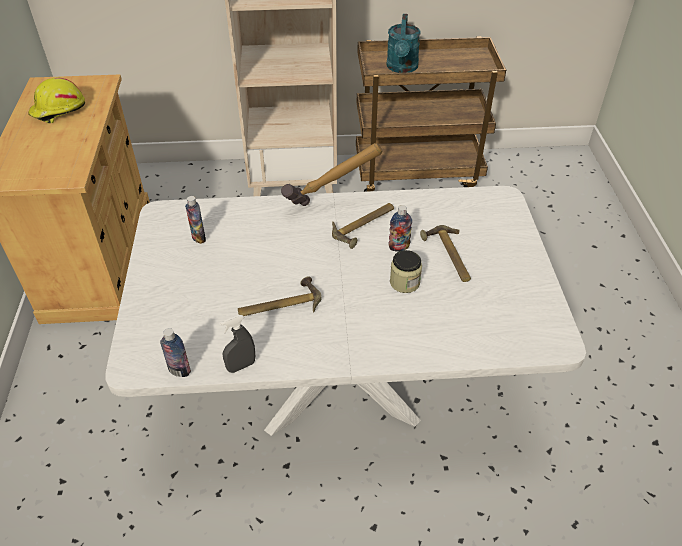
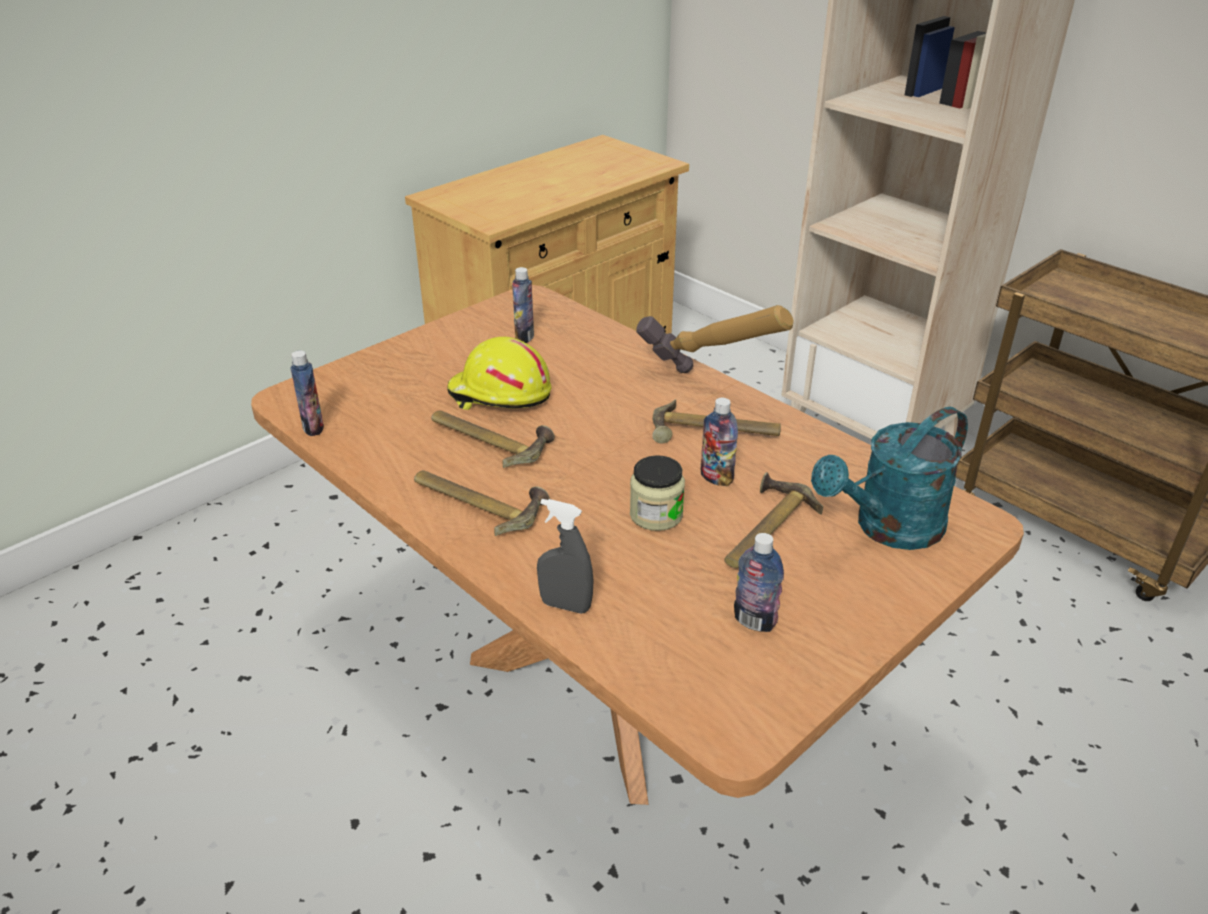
camera: 50 degrees right, 10 degrees down
(58, 110) = (578, 168): yellow hard hat -> yellow hard hat (499, 395)
(241, 366) = (362, 462): grey spray bottle -> grey spray bottle (565, 605)
(329, 338) = (478, 502): none -> hammer
(340, 389) = (605, 686): white dining table -> brown dining table
(402, 68) = (1094, 311): turquoise watering can -> turquoise watering can (888, 529)
(502, 297) = (754, 621): none -> bottle

